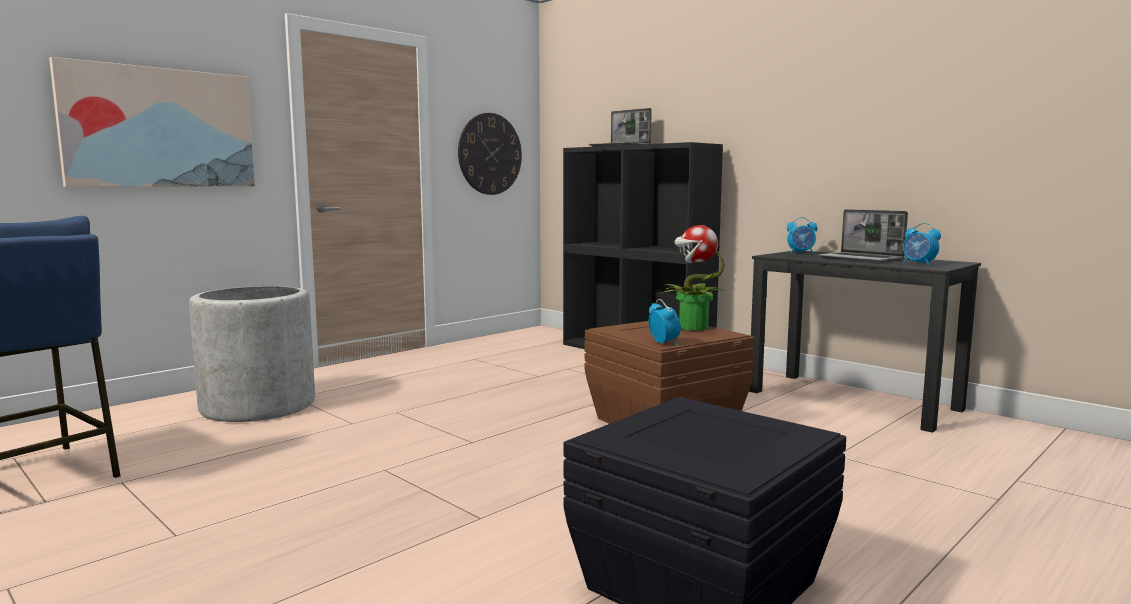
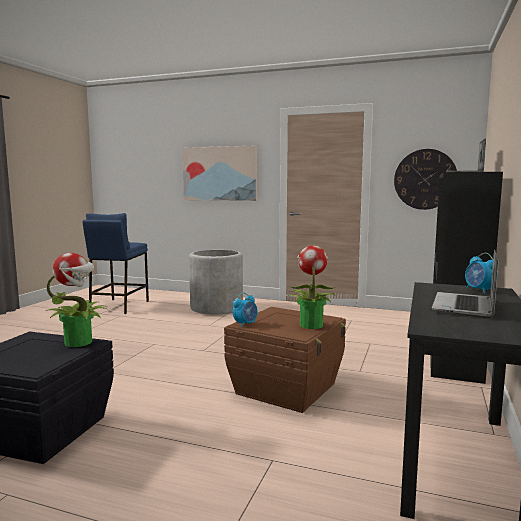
camera: 65 degrees right, 0 degrees up
(680, 409) = (79, 342): none -> potted plant
(919, 264) = (461, 324): alarm clock -> none

